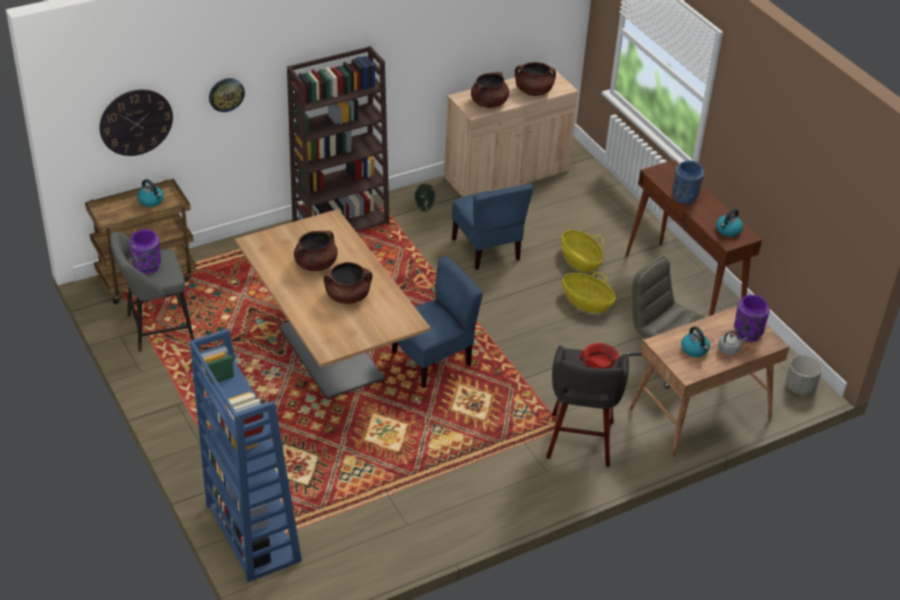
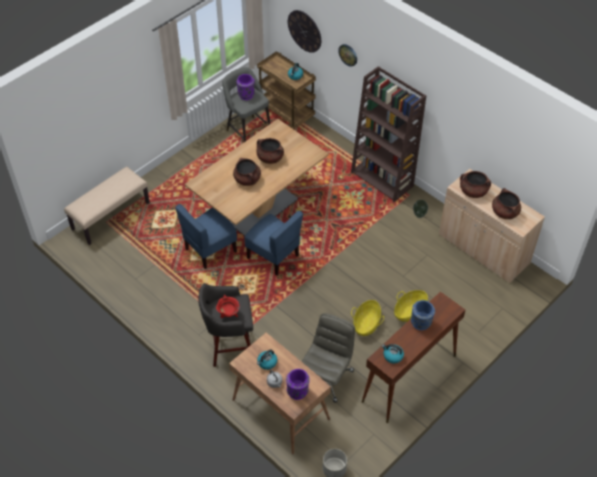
camera: 75 degrees right, 10 degrees up
(251, 532) = (110, 215): blue bookcase -> beige bench
(487, 249) = (394, 258): blue chair -> blue chair (210, 250)

